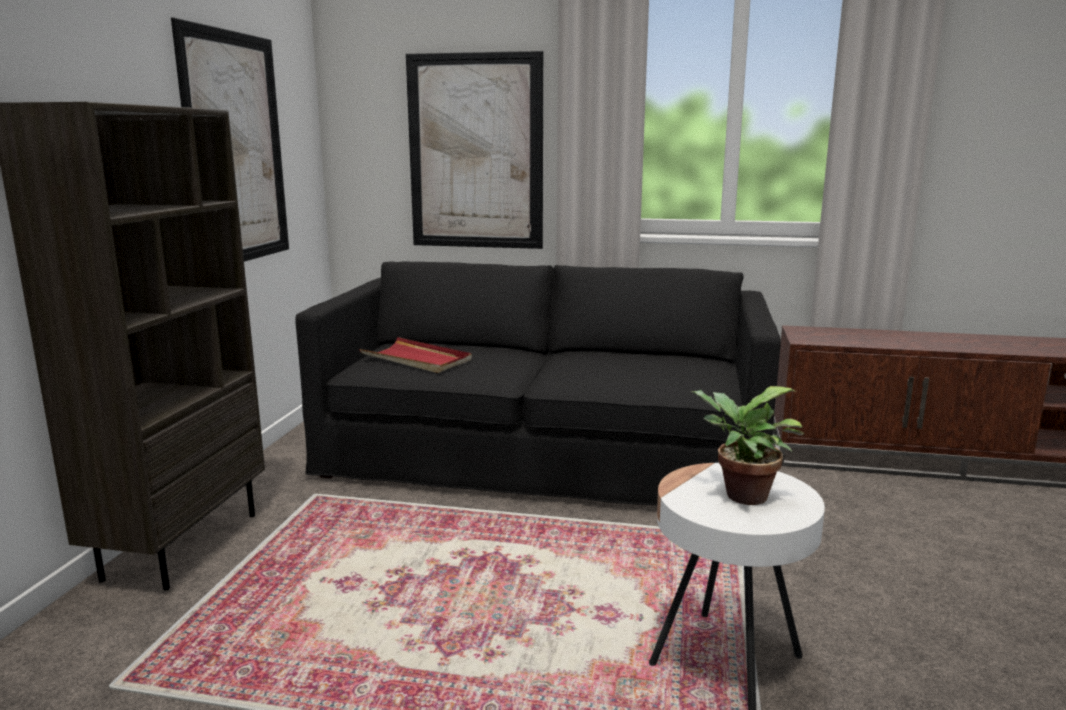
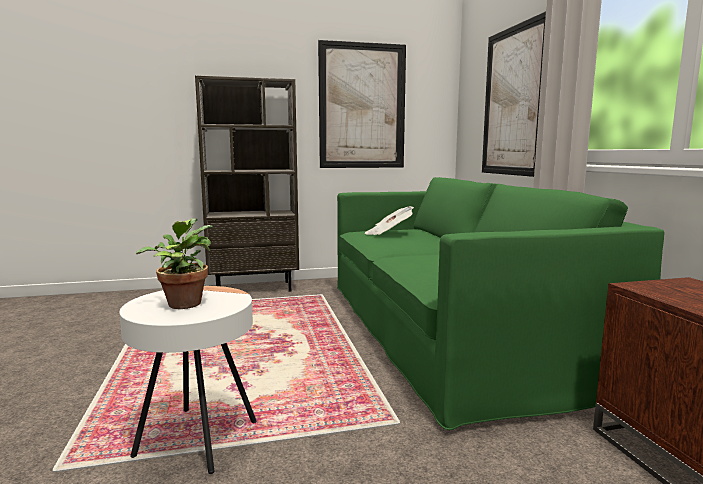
camera: 65 degrees right, 5 degrees down
(416, 359) = (389, 234): red tray -> newspaper
(543, 456) = (445, 330): black sofa -> green sofa

